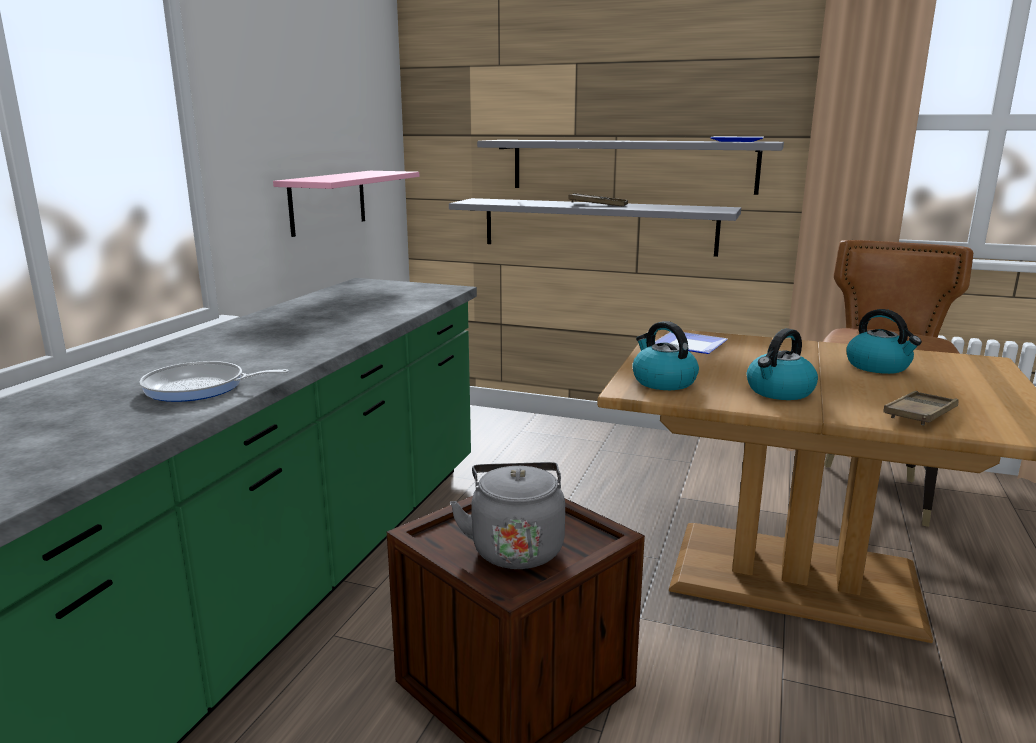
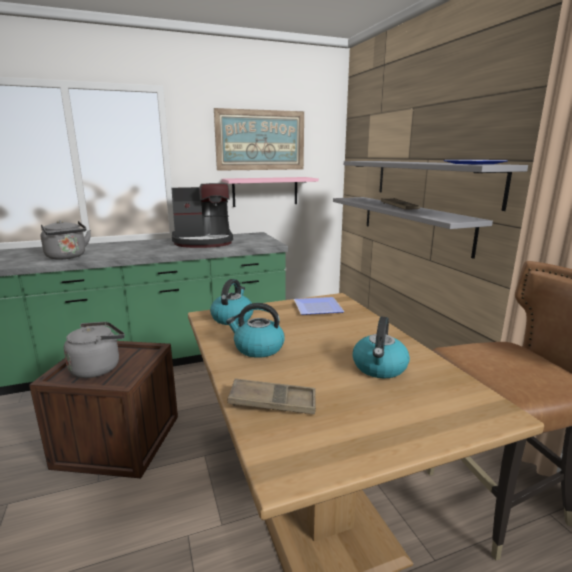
camera: 50 degrees right, 0 degrees up
(200, 388) = (67, 257): frying pan -> grey kettle
(316, 103) = (260, 140): none -> picture
(335, 308) = (203, 242): none -> coffee machine

